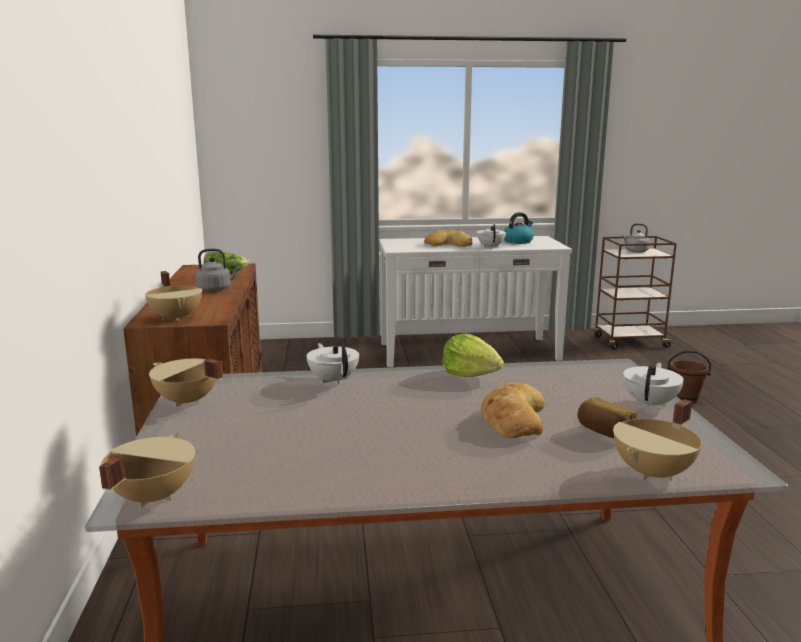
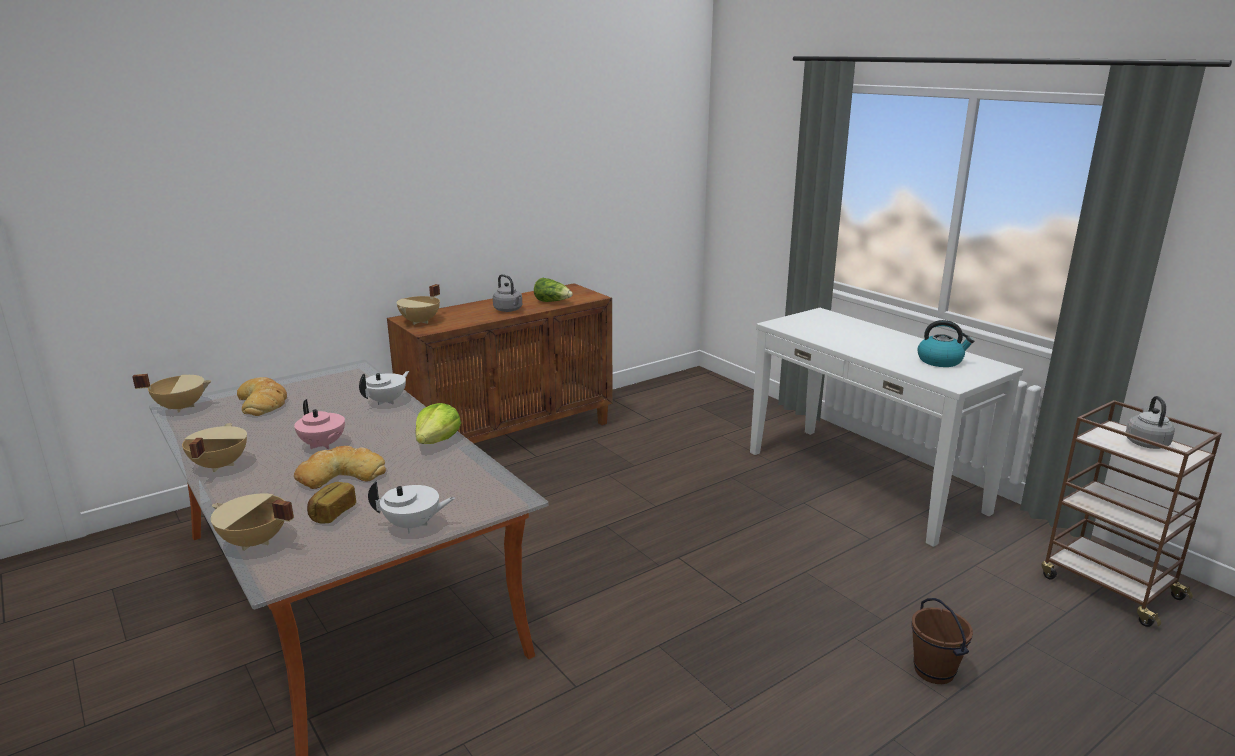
camera: 60 degrees right, 5 degrees up
(186, 401) = (319, 375): beige cooking pot -> beige cooking pot (218, 465)
(423, 420) = (322, 445): none -> pink teapot
(448, 244) = (848, 336): bread -> bread (263, 402)
(491, 247) = (875, 355): white teapot -> none

